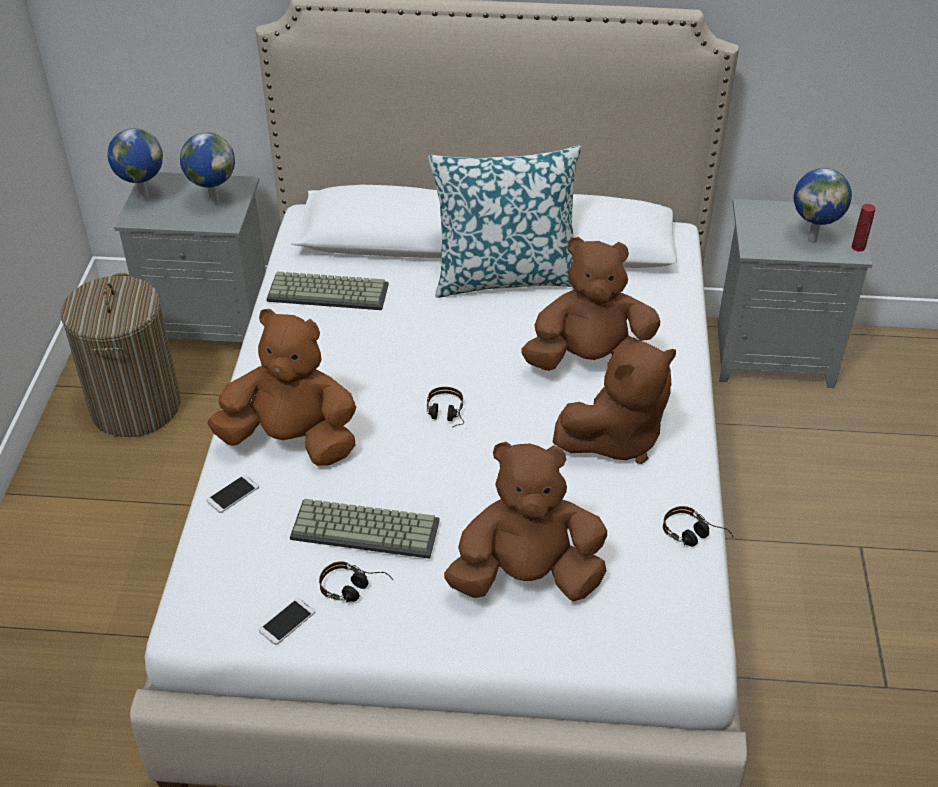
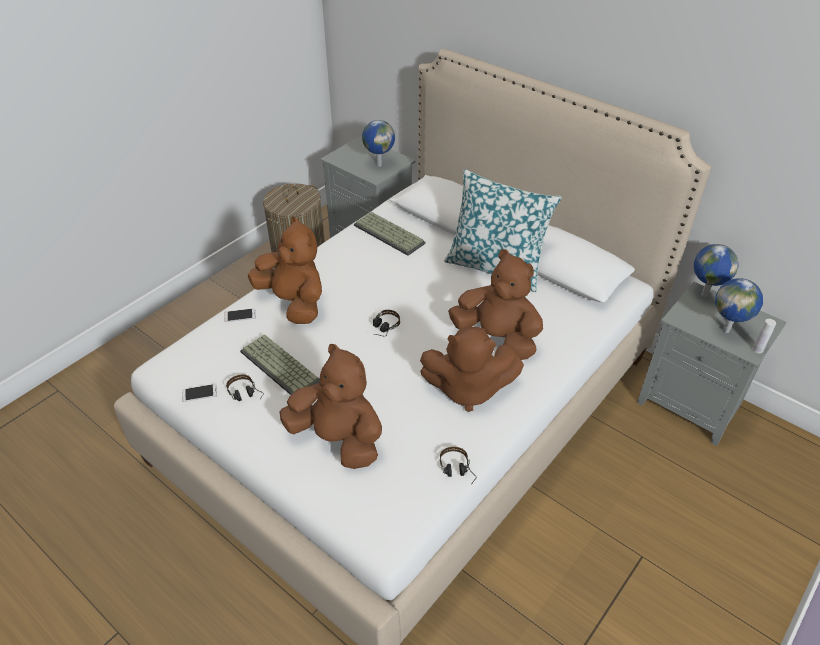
camera: 35 degrees right, 0 degrees up
(143, 199) = (347, 150): globe -> globe (703, 294)
(858, 247) = (757, 349): red bottle -> white bottle

